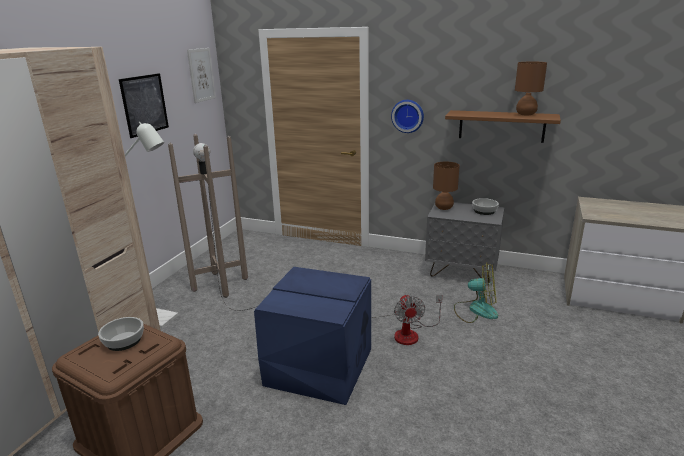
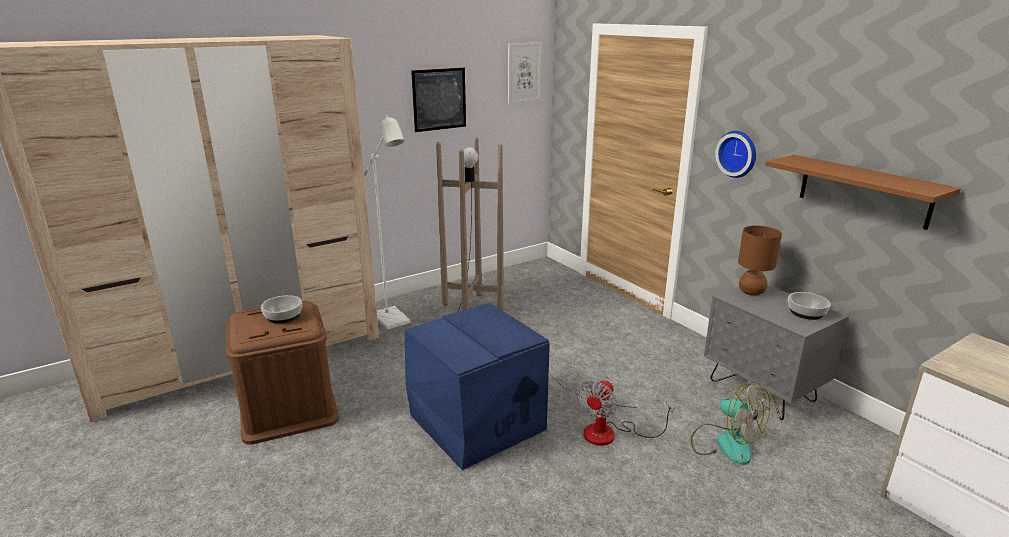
camera: 35 degrees right, 0 degrees up
(525, 114) = (895, 178): brown table lamp -> none

